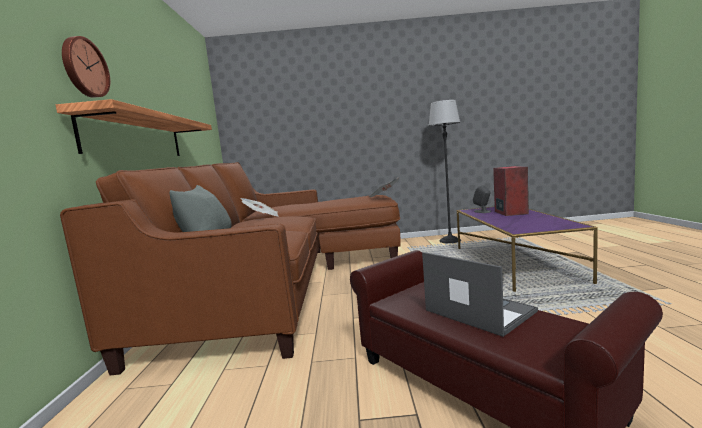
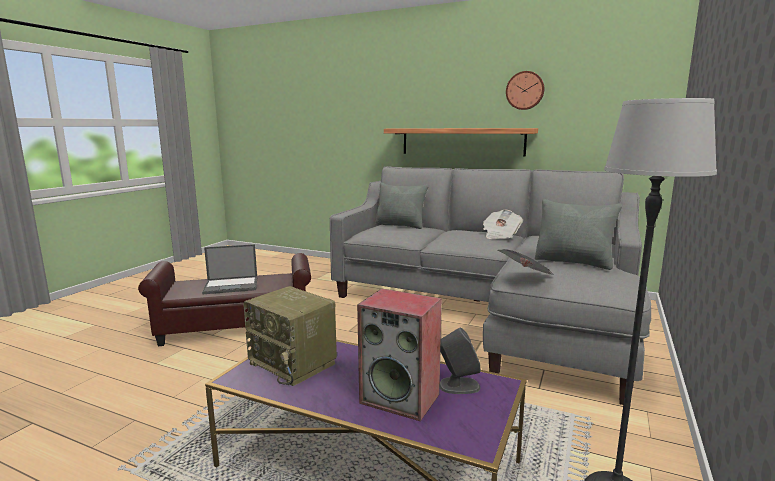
camera: 115 degrees right, 5 degrees up
(84, 68) = (421, 102): wall clock -> wall clock (525, 90)
(282, 282) = (490, 309): brown sofa -> grey sofa
(339, 199) = (574, 262): none -> grey pillow
(536, 224) = (294, 363): none -> radio

